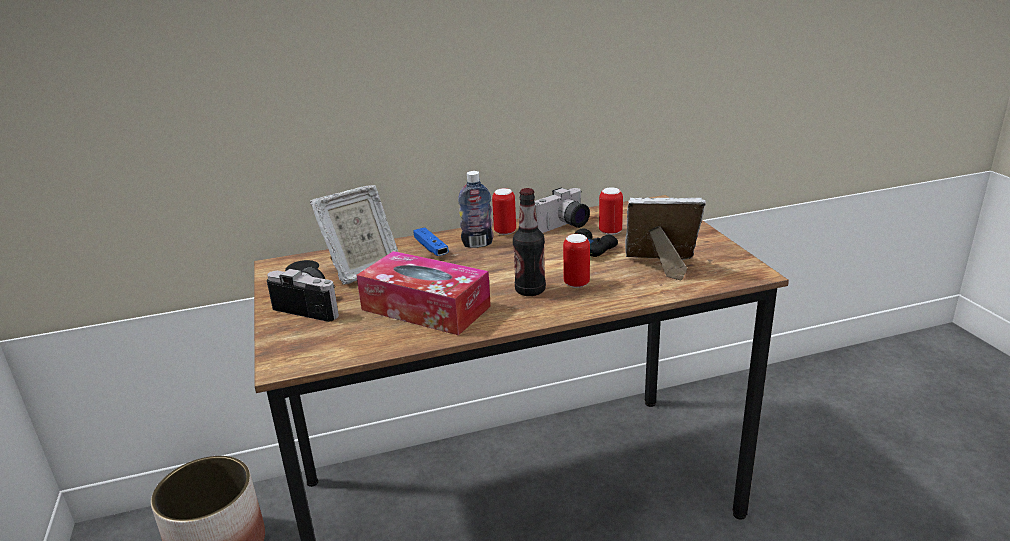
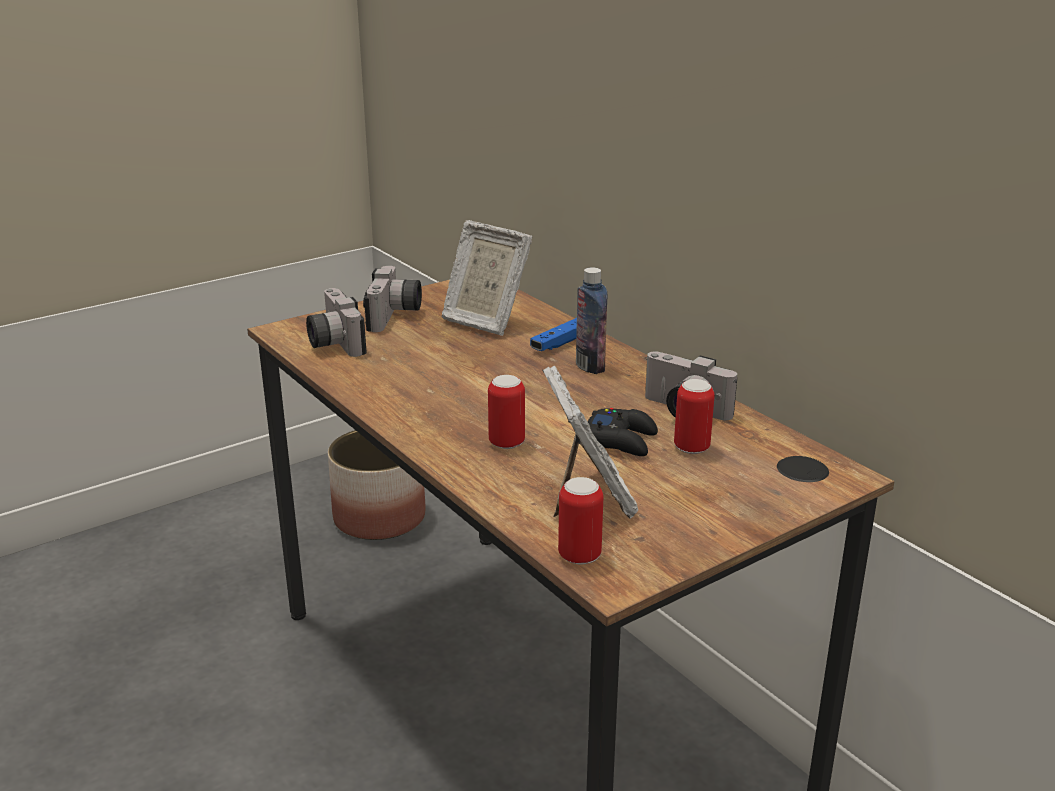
camera: 70 degrees right, 0 degrees up
(341, 339) = (332, 342): none -> camera
(425, 308) = (409, 368): tissue box -> none
(505, 232) = (639, 376): can -> can (579, 556)
(530, 290) = (474, 417): bottle -> none

